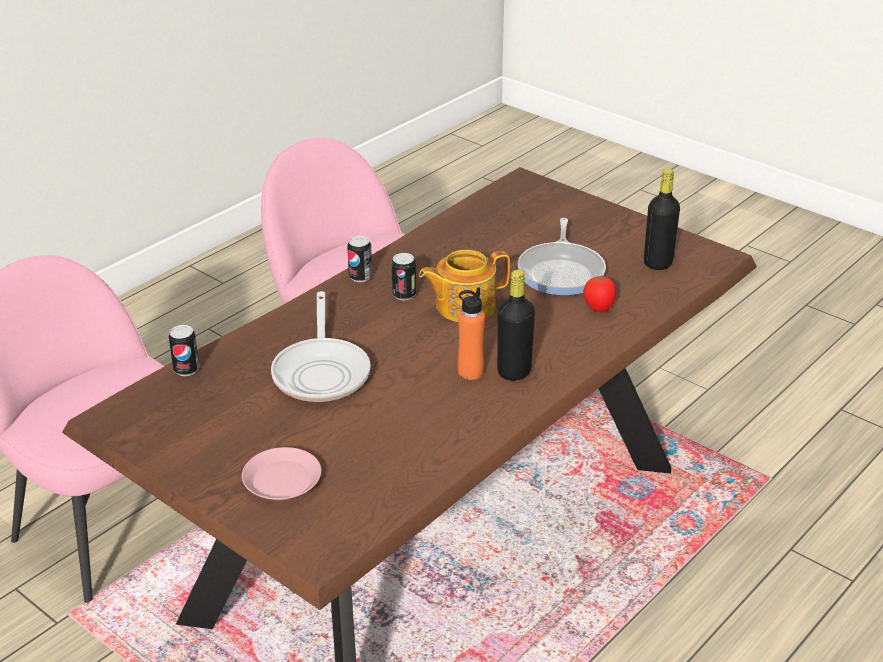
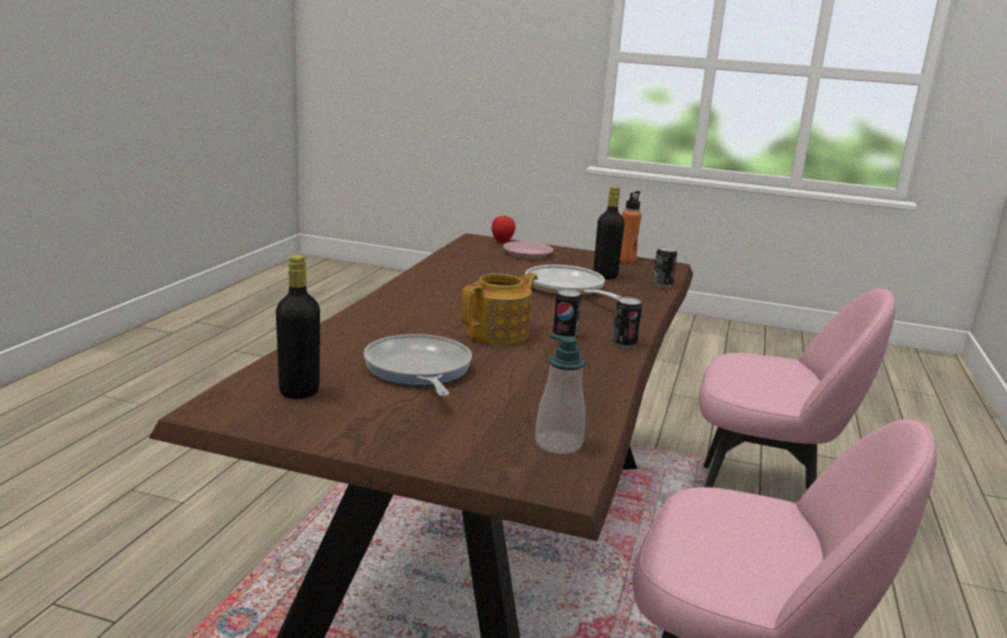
camera: 155 degrees right, 15 degrees down
(470, 372) = (454, 298): orange bottle -> orange bottle (626, 261)
(503, 201) = (558, 444): none -> soap dispenser
(514, 372) = (418, 300): black bottle -> black bottle (605, 276)
(599, 309) = (360, 343): tomato -> tomato (502, 241)

